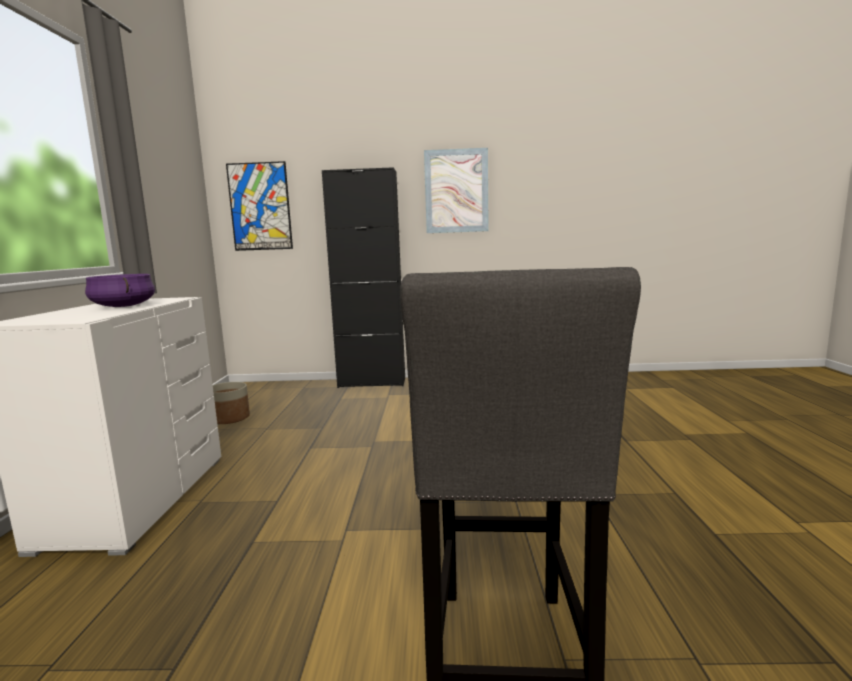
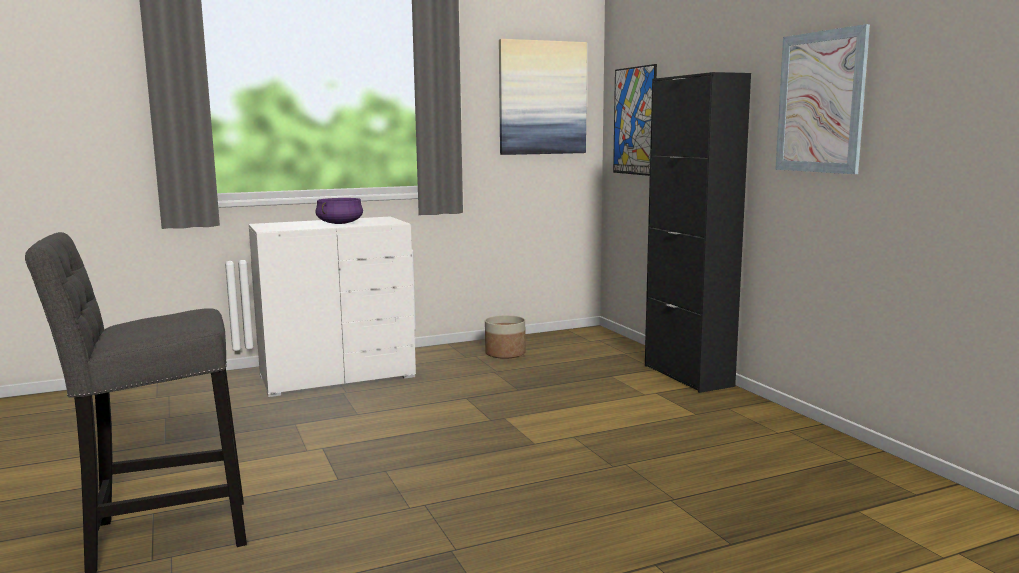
camera: 65 degrees right, 0 degrees up
(176, 181) = (542, 98): none -> picture

